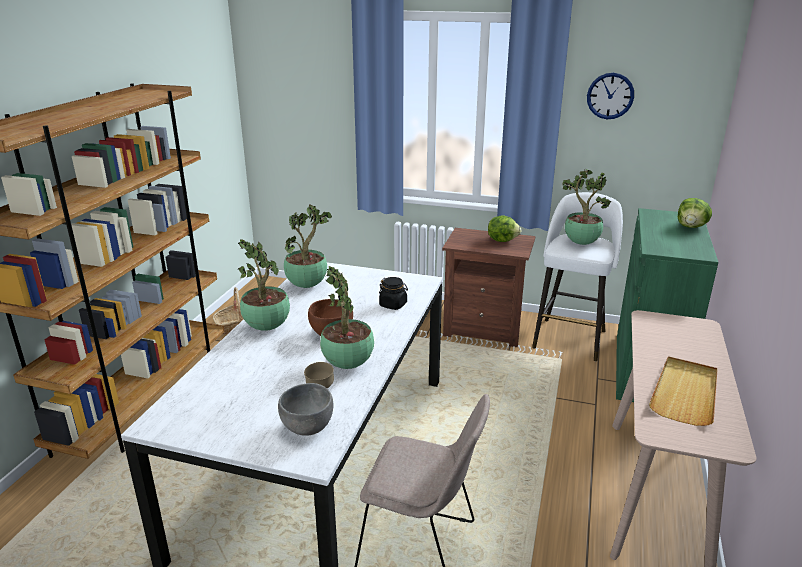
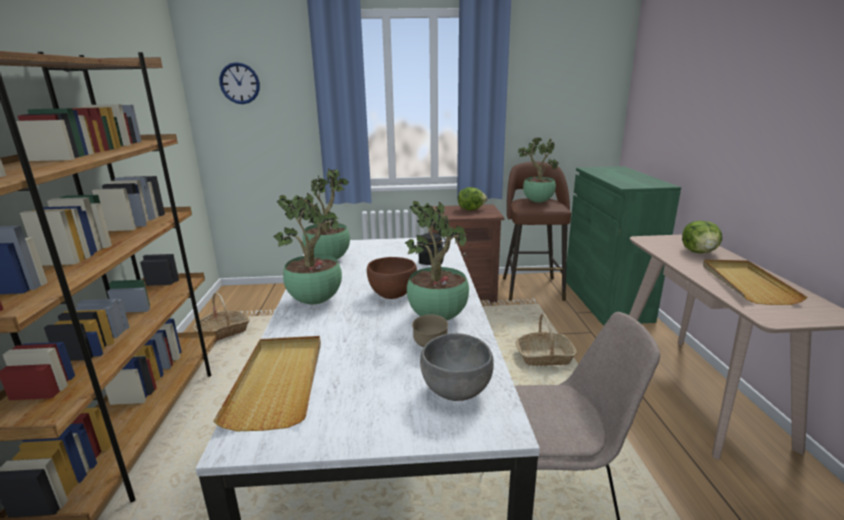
camera: 20 degrees left, 5 degrees down
(198, 391) = (279, 382): none -> beige tray
(520, 419) = (544, 357): none -> basket
(570, 338) = (532, 288): white stool -> brown stool
(610, 96) = (541, 77): wall clock -> wall clock (239, 83)
(691, 227) = (629, 172): lettuce -> lettuce (699, 252)

